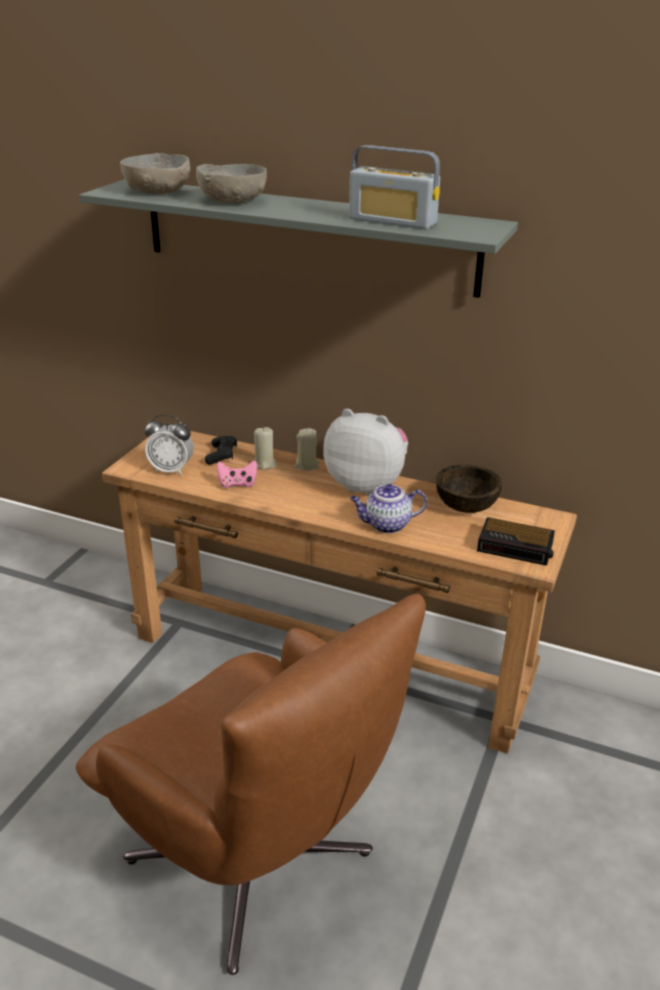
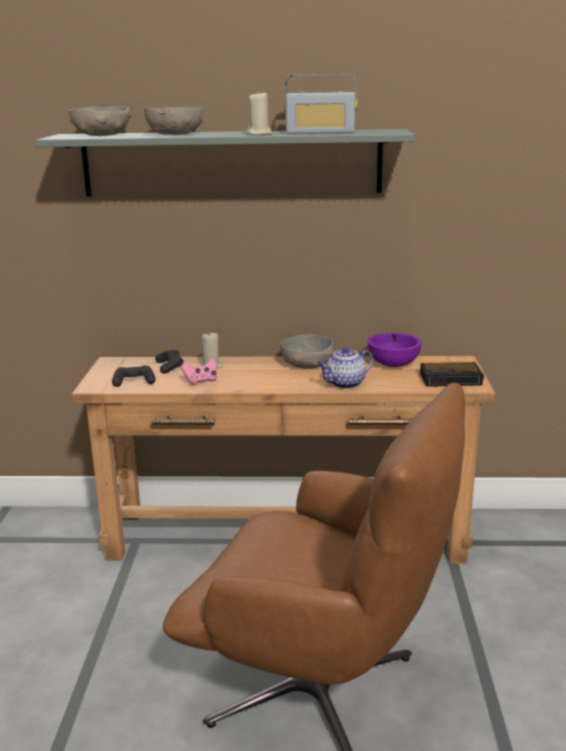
camera: 20 degrees left, 10 degrees down
(171, 470) = (134, 382): alarm clock -> black game controller
(307, 465) = (248, 361): beige candle -> beige candle (259, 134)
(367, 485) = (307, 365): plush toy -> grey bowl
(466, 506) = (393, 364): brown bowl -> purple bowl

